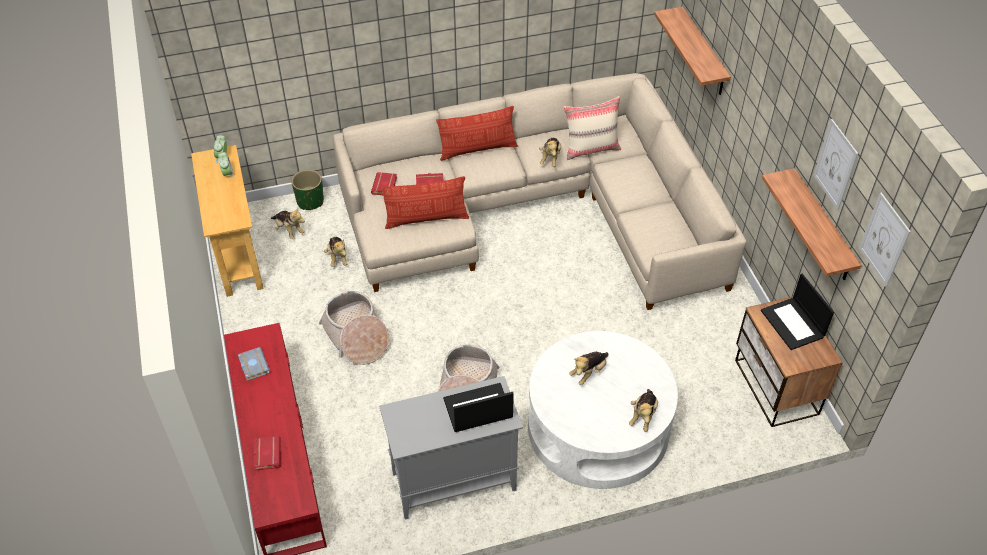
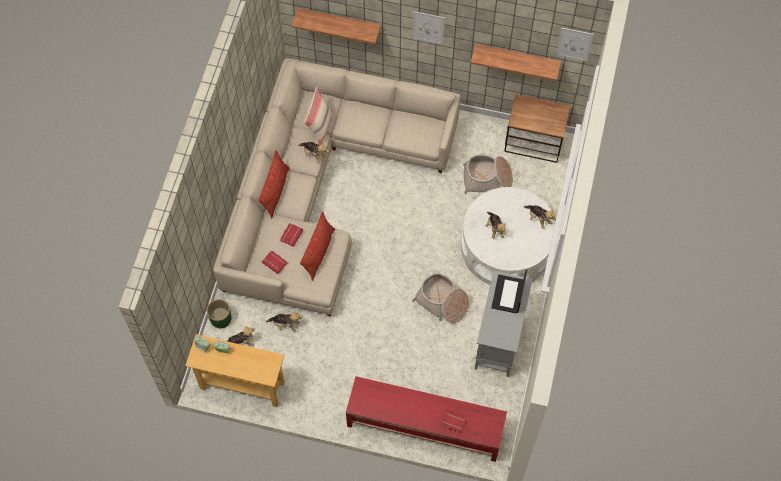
camera: 60 degrees left, 15 degrees up
(253, 365) = (381, 404): grey book -> none
(356, 337) = (361, 343): basket -> basket (487, 179)
(793, 324) = (533, 110): laptop -> none
(835, 164) = (514, 29): picture -> picture (428, 27)

